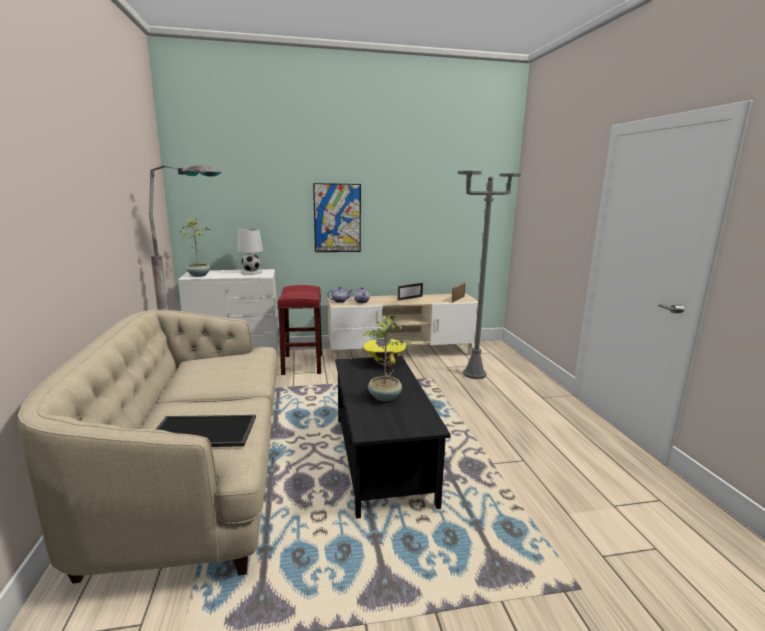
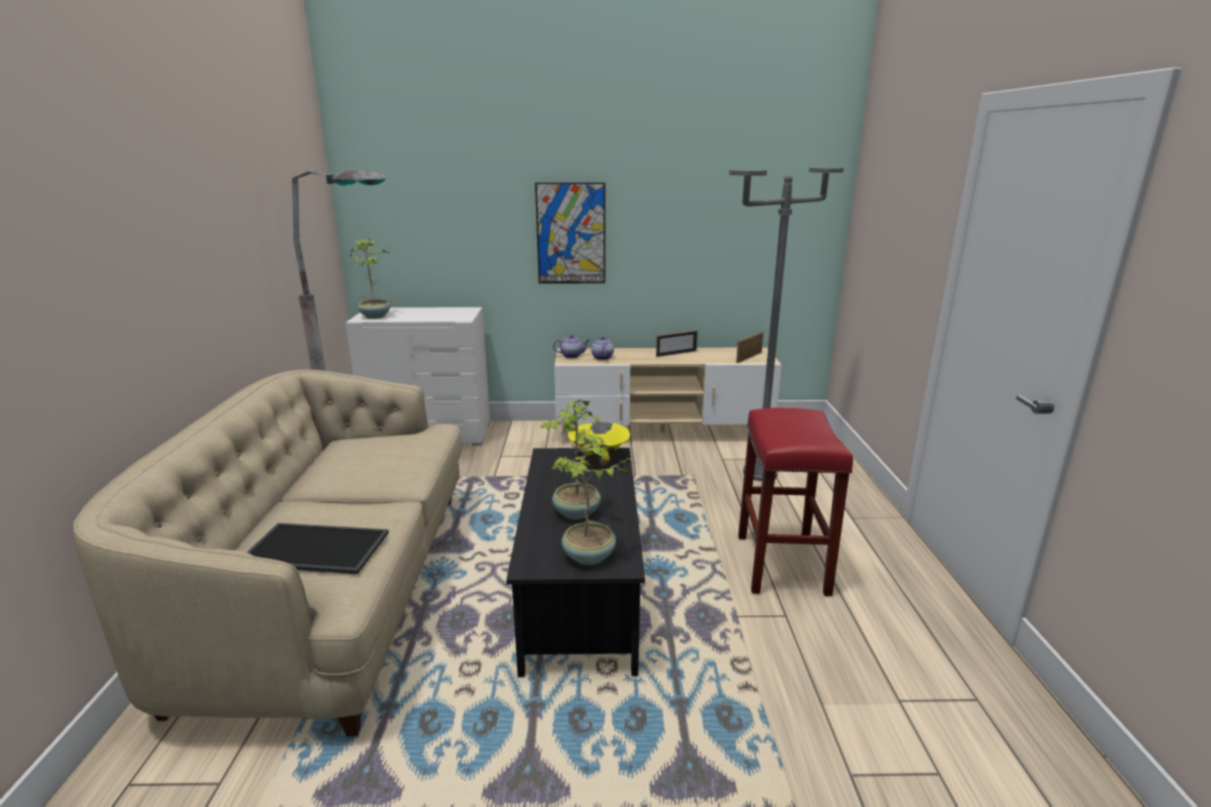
camera: 10 degrees right, 5 degrees up
(251, 272) = (447, 312): white table lamp -> none
(303, 364) = (516, 444): red stool -> red stool (783, 565)
(406, 424) = (589, 557): none -> potted plant

